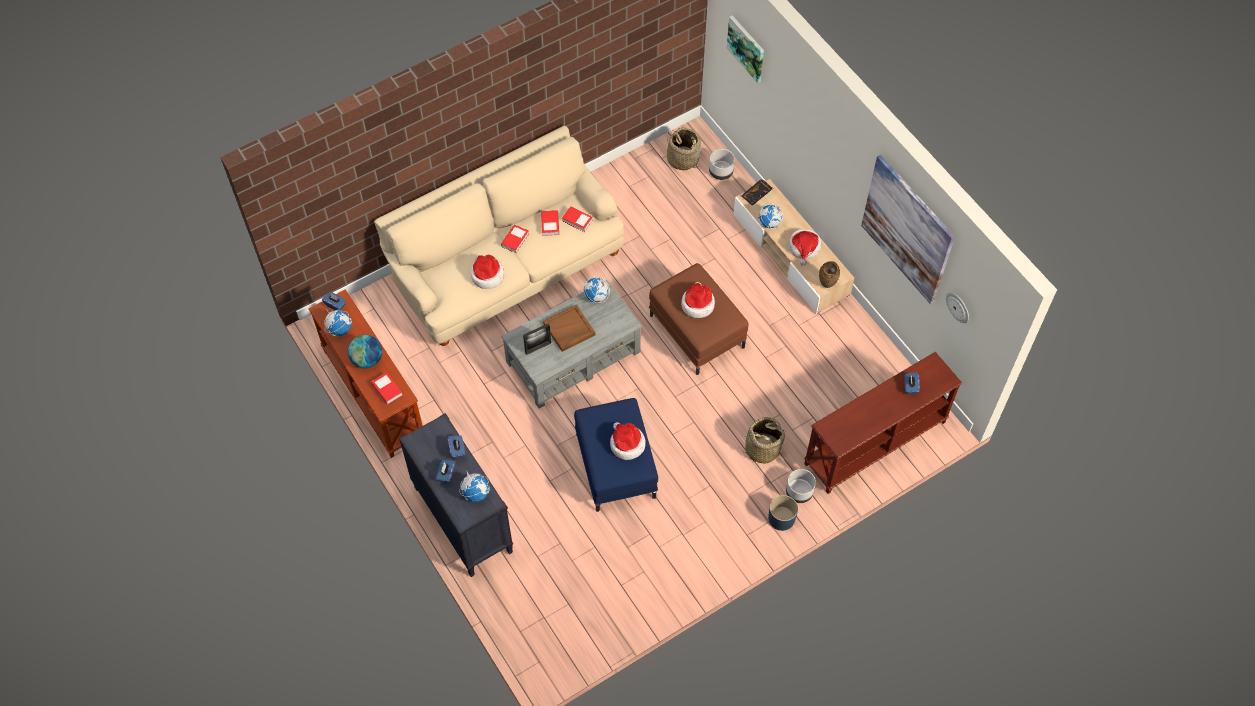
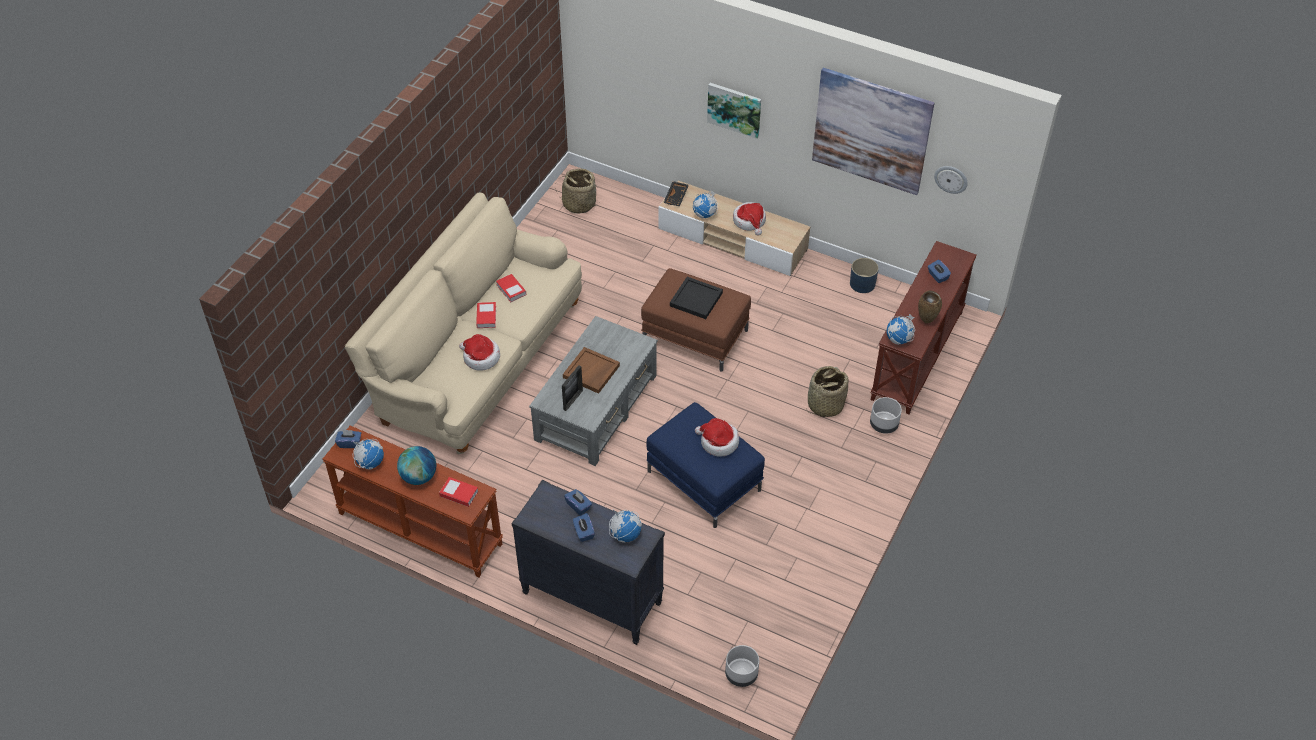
camera: 30 degrees left, 10 degrees down
(577, 220) = (535, 276): book -> none
(596, 297) = (597, 334): globe -> globe (899, 339)
(697, 304) = (695, 299): hat -> black tray
(720, 172) = (621, 200): grey planter -> grey planter (741, 675)
(746, 48) = (624, 49): picture -> picture (734, 109)
(781, 518) = (885, 453): blue planter -> blue planter (862, 284)
(827, 285) = (792, 242): brown vase -> brown vase (927, 321)

